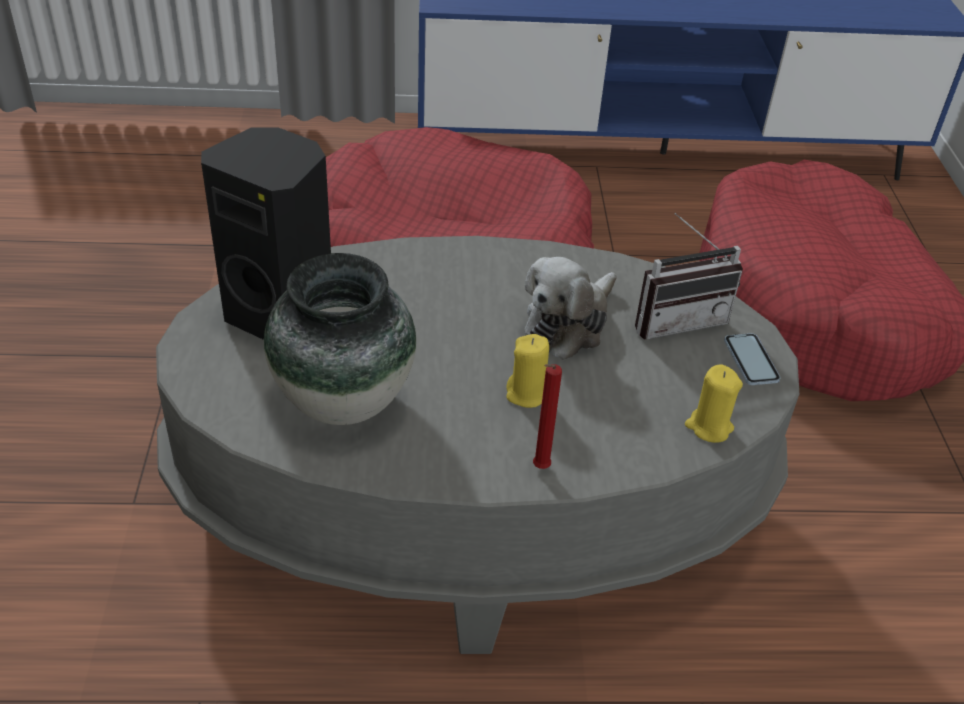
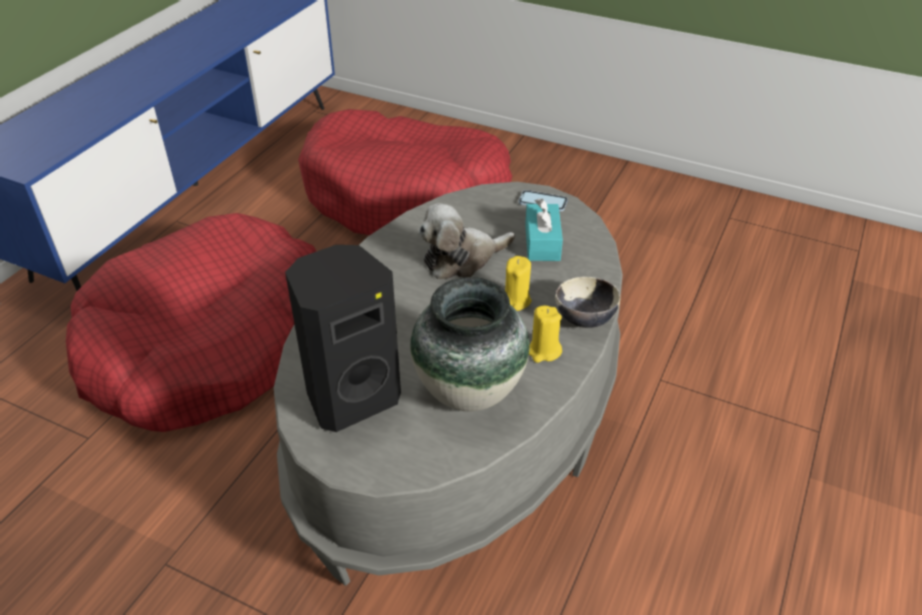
camera: 60 degrees left, 0 degrees up
(539, 468) = (584, 319): red candle -> bowl
(568, 324) = (462, 259): plush toy -> plush toy turned 90 degrees clockwise
(664, 385) = (542, 242): none -> turquoise tissue box
(677, 319) = (488, 214): radio -> none
(709, 427) = (587, 240): yellow candle -> yellow candle (543, 351)

